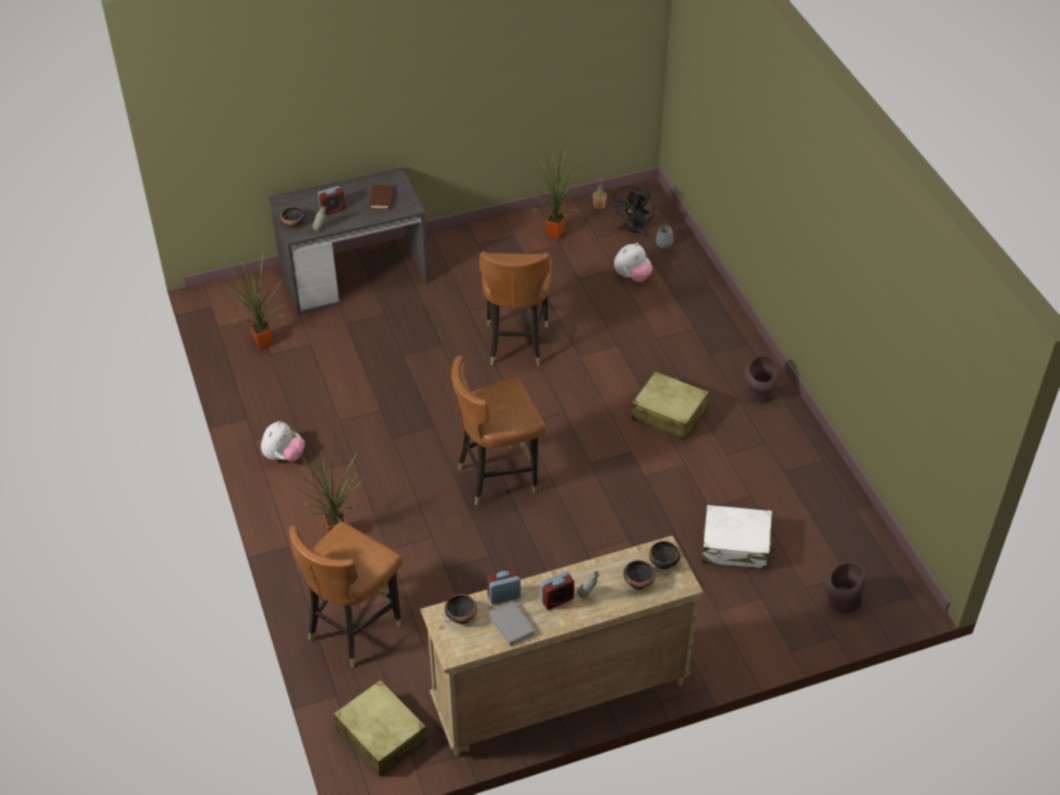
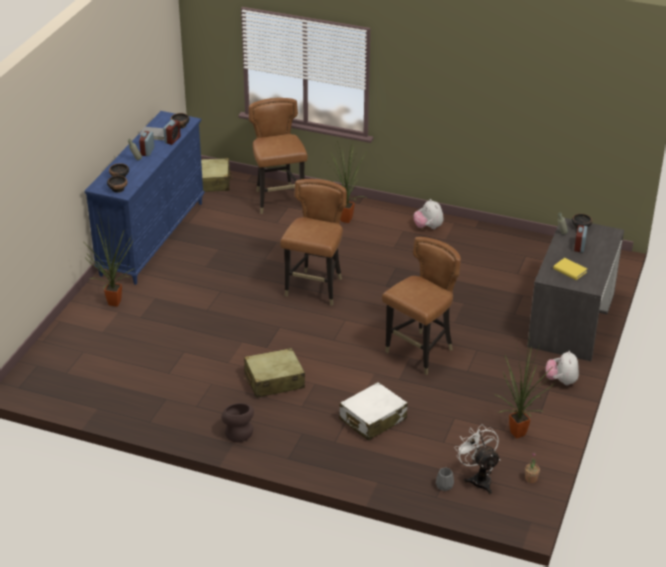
camera: 130 degrees right, 10 degrees down
(260, 345) = (538, 256): potted plant -> potted plant (116, 302)
(382, 199) = (569, 270): brown book -> yellow book
(516, 343) = (420, 353): brown chair -> brown chair turned 90 degrees clockwise
(559, 694) = (153, 238): beige dresser -> blue dresser
(632, 277) = (425, 445): plush toy -> plush toy (561, 381)
(633, 231) = (478, 478): black fan -> white fan
(736, 545) = (146, 345): white suitcase -> white suitcase (372, 419)
(840, 600) = (57, 359): brown vase -> none

